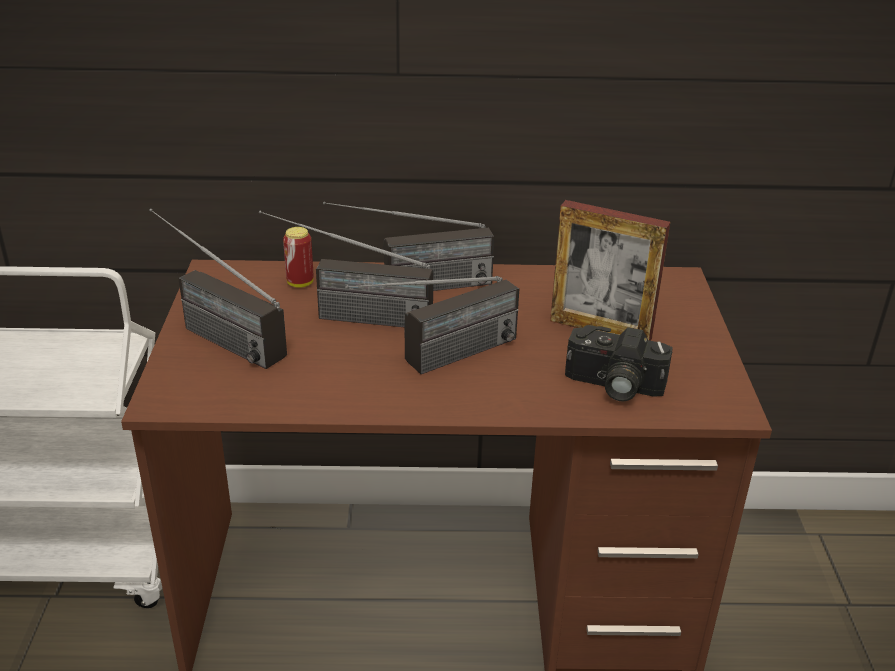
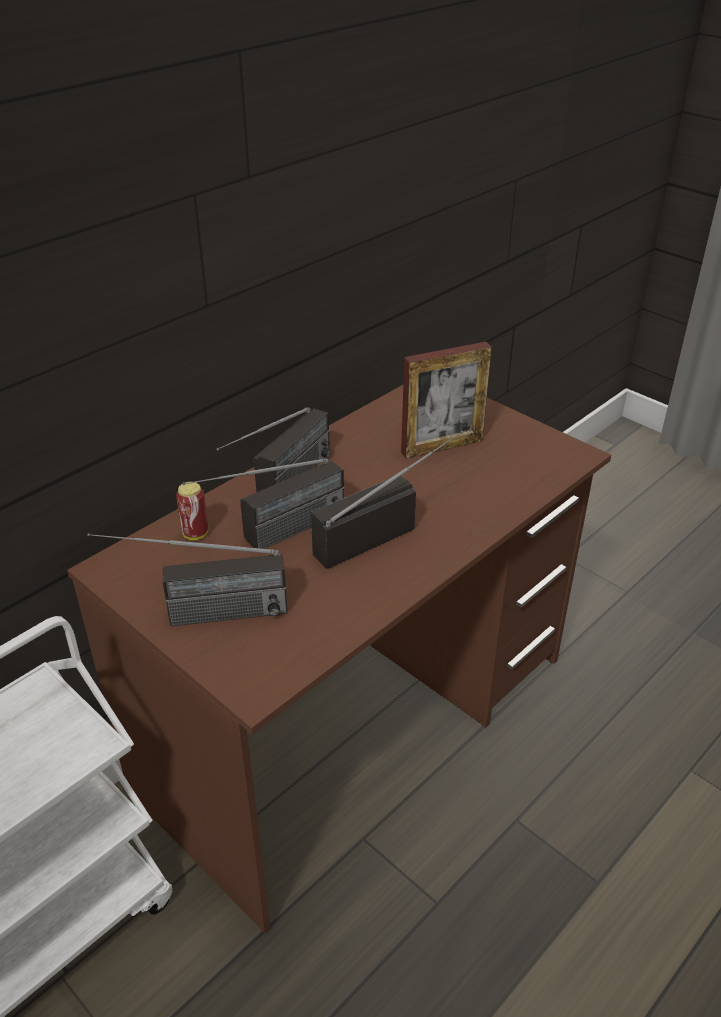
camera: 45 degrees left, 5 degrees up
(436, 361) = (385, 530): radio -> radio turned 135 degrees counterclockwise
(612, 386) = (504, 479): camera -> none

